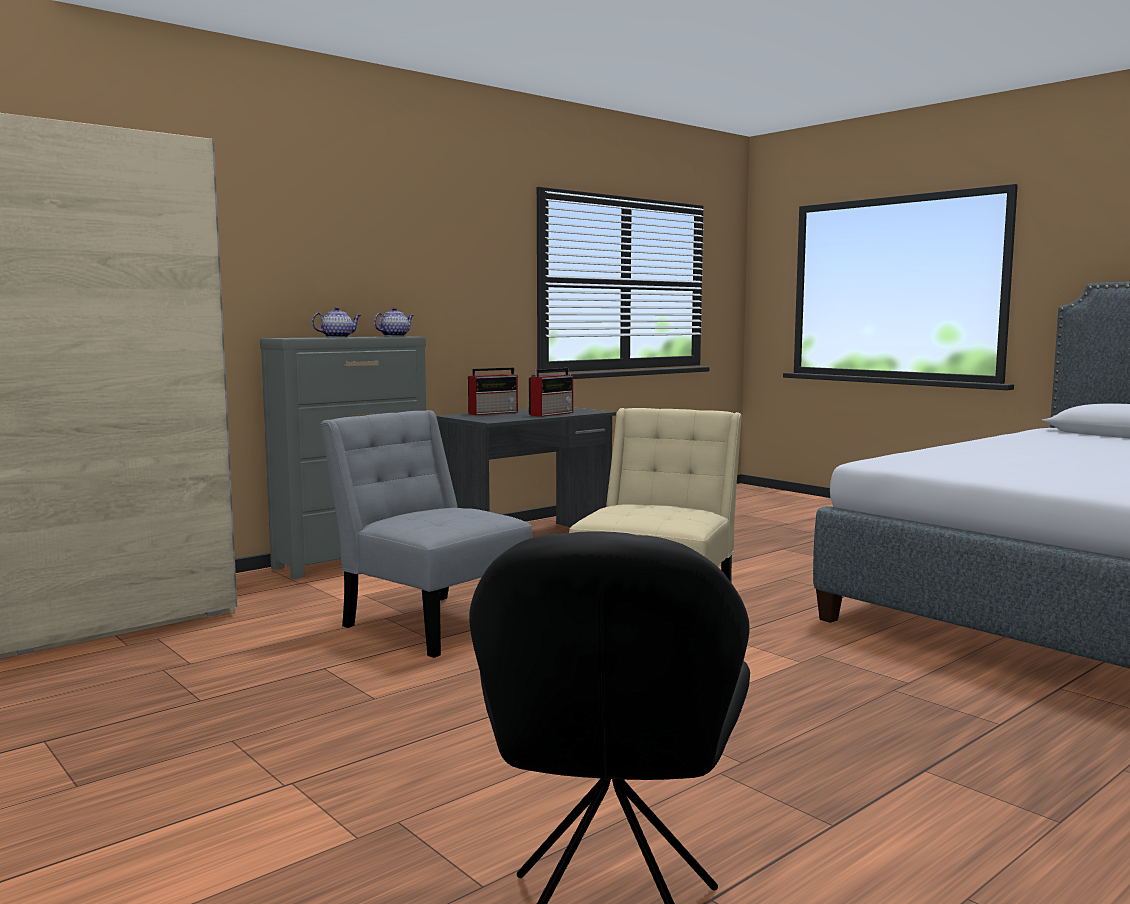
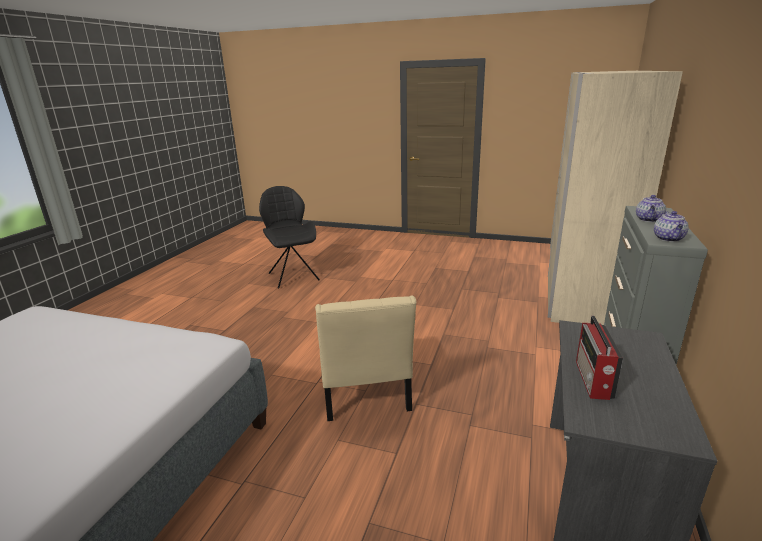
camera: 150 degrees right, 15 degrees up
(430, 623) = (463, 344): grey chair -> none
(494, 413) = (649, 363): radio -> none

